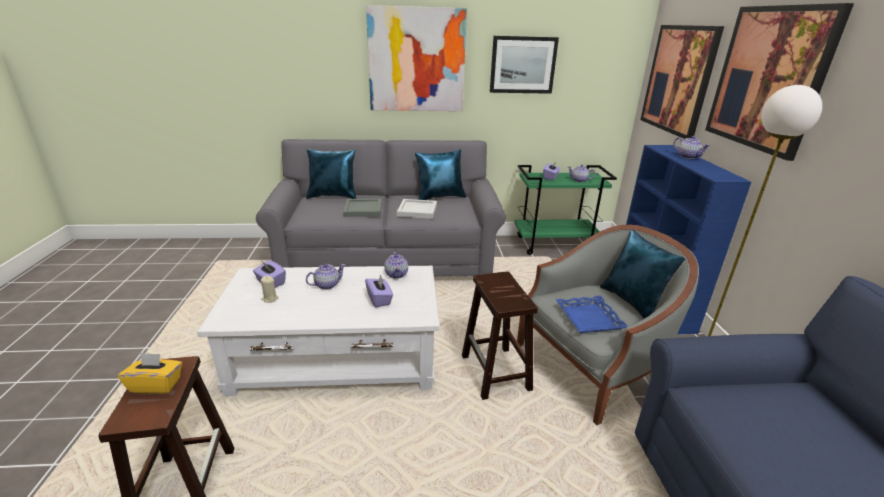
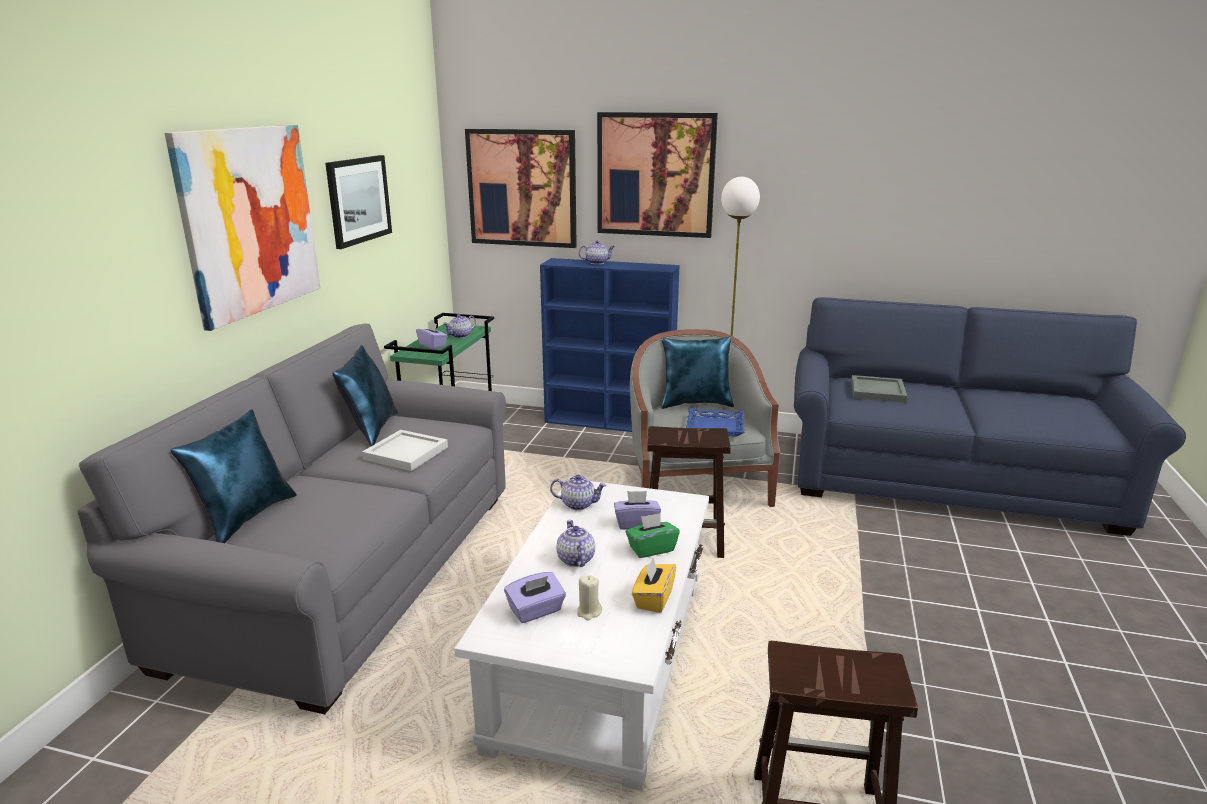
camera: 70 degrees left, 5 degrees down
(156, 385) = (826, 671): yellow tissue box -> yellow tissue box (653, 599)
(347, 310) = (651, 549): none -> green tissue box
(362, 209) = (350, 495): grey tray -> grey tray (876, 392)

